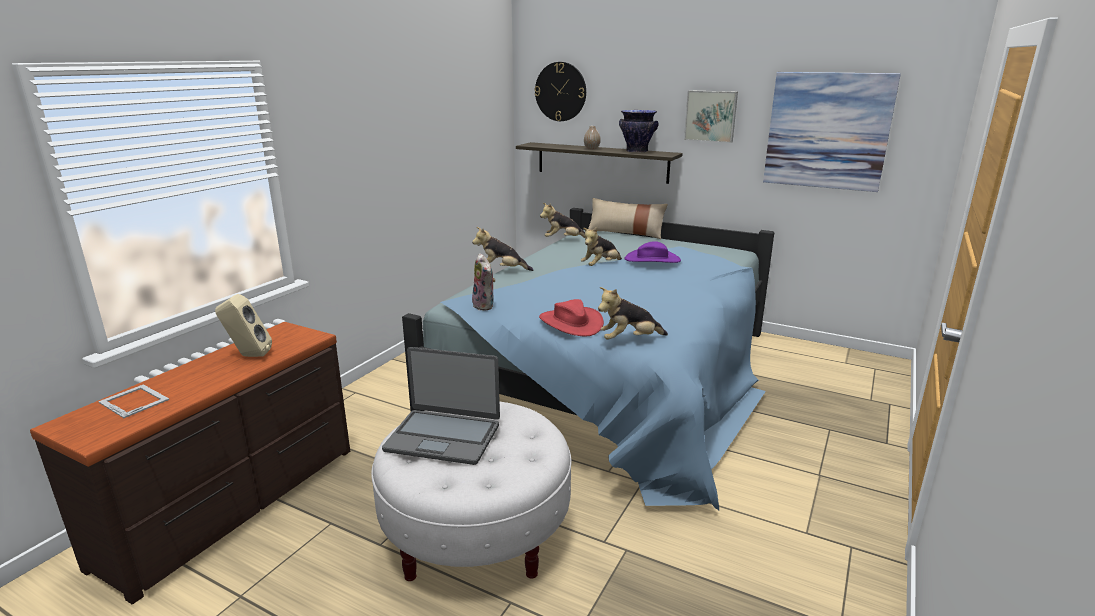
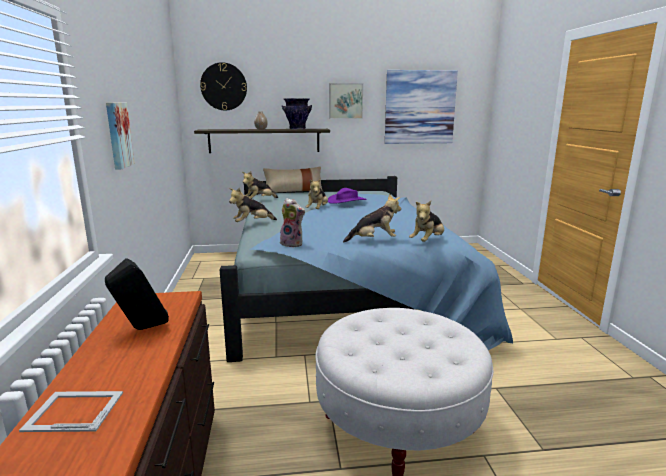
camera: 35 degrees left, 5 degrees down
(248, 356) = (141, 329): beige speaker -> black speaker
(353, 164) = (117, 135): none -> picture
(443, 437) = (376, 343): laptop -> none
(570, 323) = (374, 240): red hat -> plush toy

